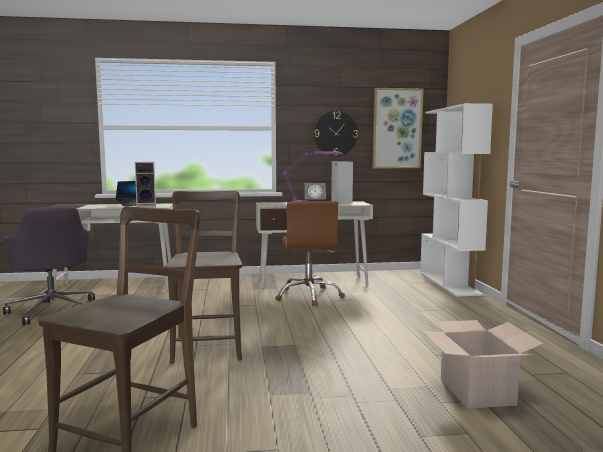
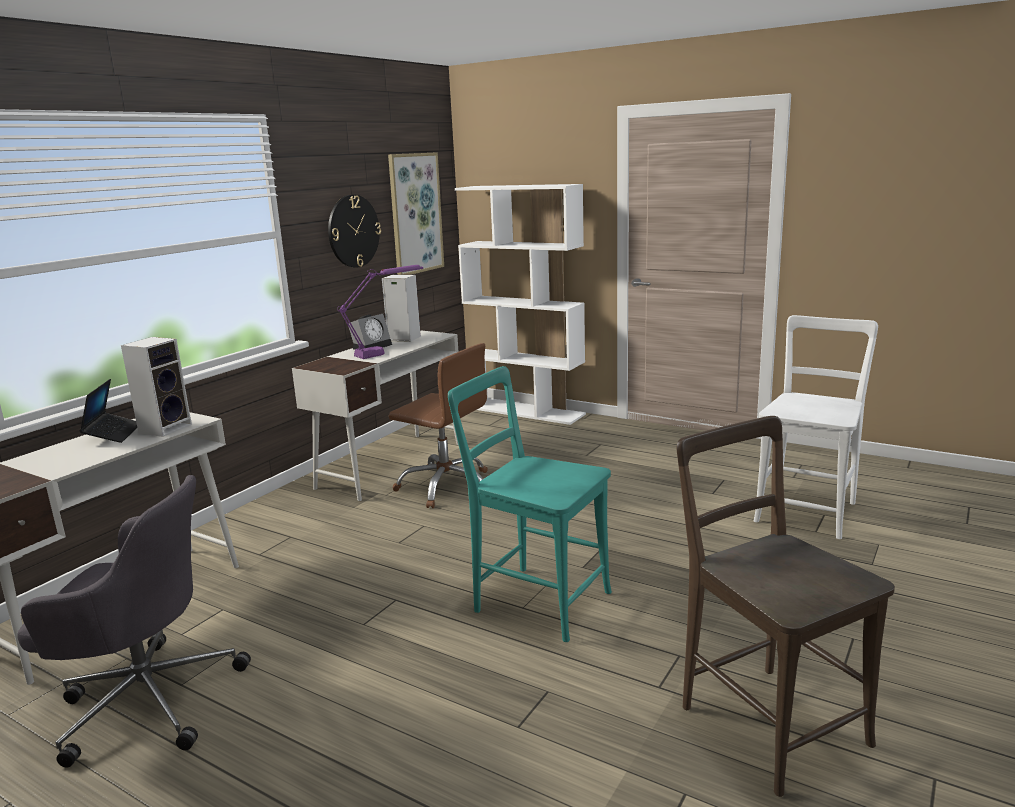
camera: 50 degrees left, 10 degrees up
(208, 346) = (536, 600): brown chair -> turquoise chair
(477, 392) = (807, 510): cardboard box -> white chair

